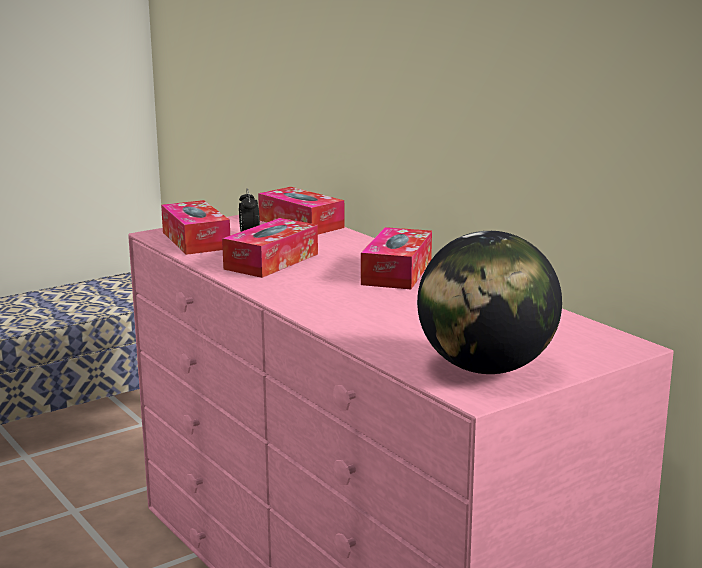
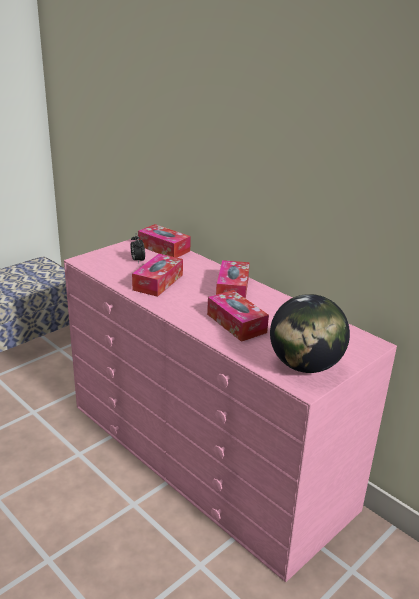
camera: 10 degrees left, 10 degrees up
(196, 240) = (107, 265): tissue box -> tissue box (236, 323)

